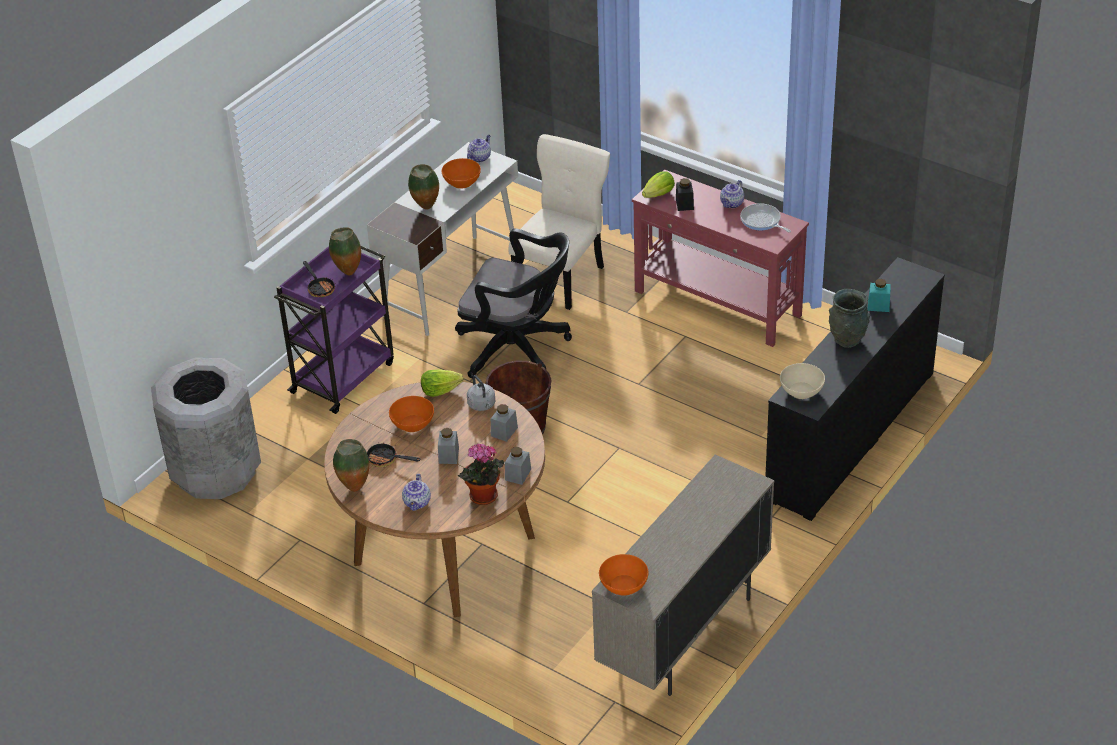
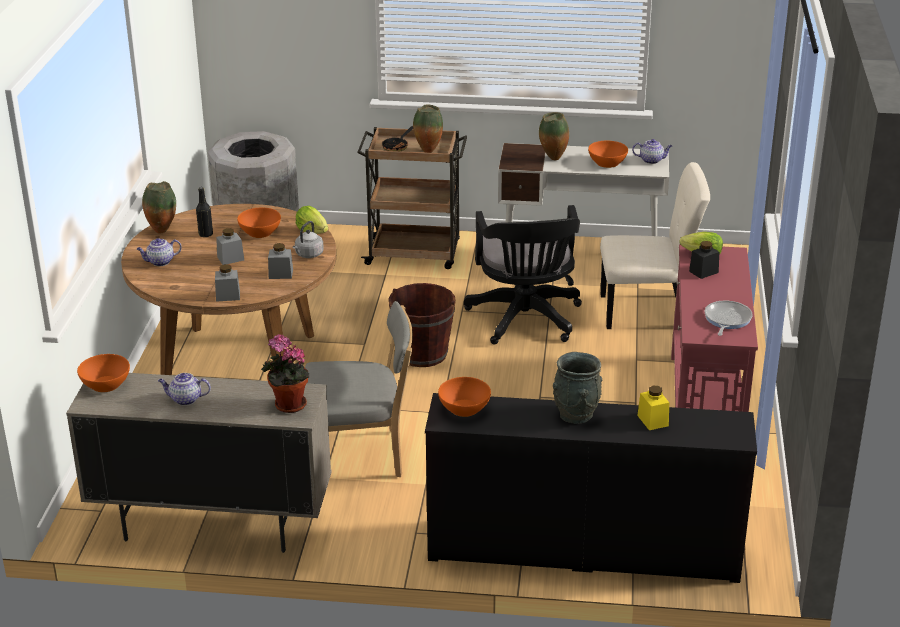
camera: 60 degrees right, 10 degrees down
(344, 376) = (415, 254): purple cart -> brown cart
(386, 460) = (205, 234): frying pan -> black bottle
(483, 498) = (186, 288): potted plant -> potted plant (287, 405)
(648, 515) = (361, 456): none -> grey chair
(732, 204) = (734, 296): teapot -> teapot (185, 399)
(801, 391) = (464, 408): beige bowl -> orange bowl
(878, 305) = (652, 420): turquoise jar -> yellow jar

